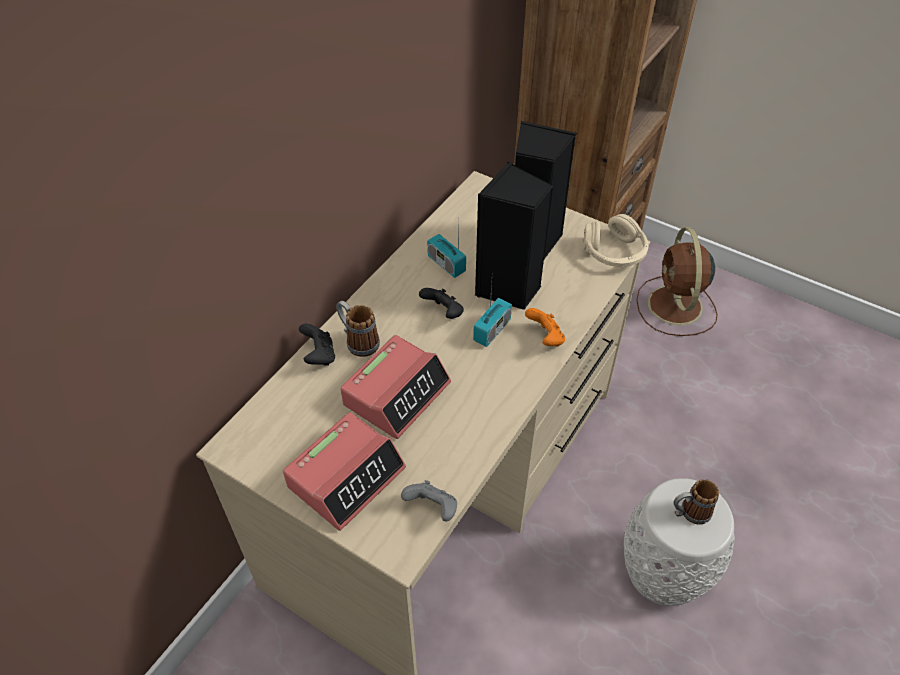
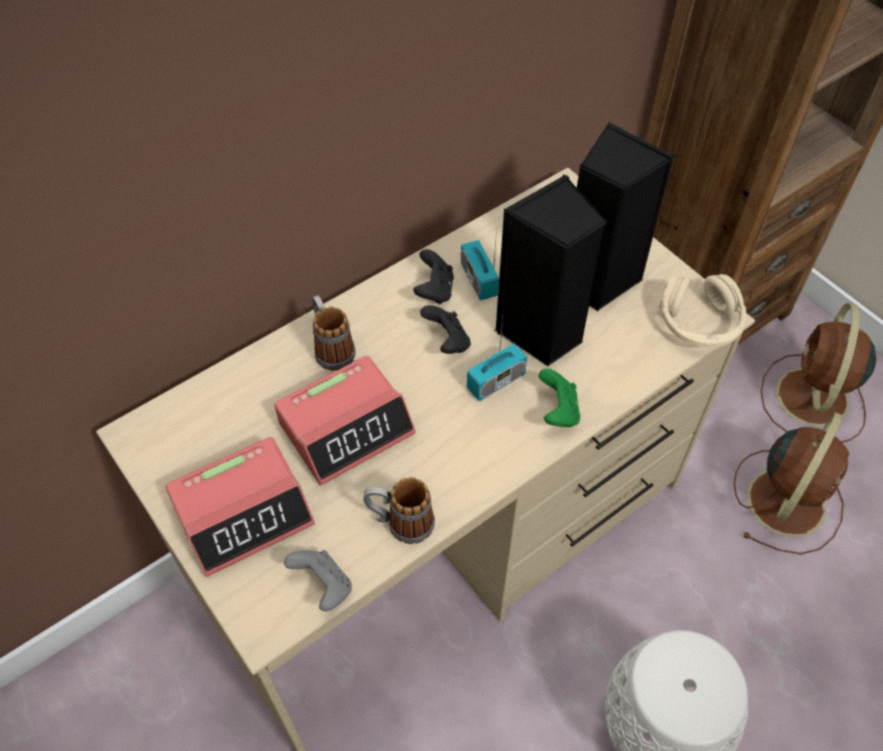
camera: 20 degrees right, 5 degrees up
(319, 355) = (279, 353): black game controller -> black game controller (434, 290)
(545, 338) = (558, 411): orange game controller -> green game controller
(686, 381) = (787, 499): none -> brown fan
(689, 513) = (690, 682): mug -> mug (400, 523)

